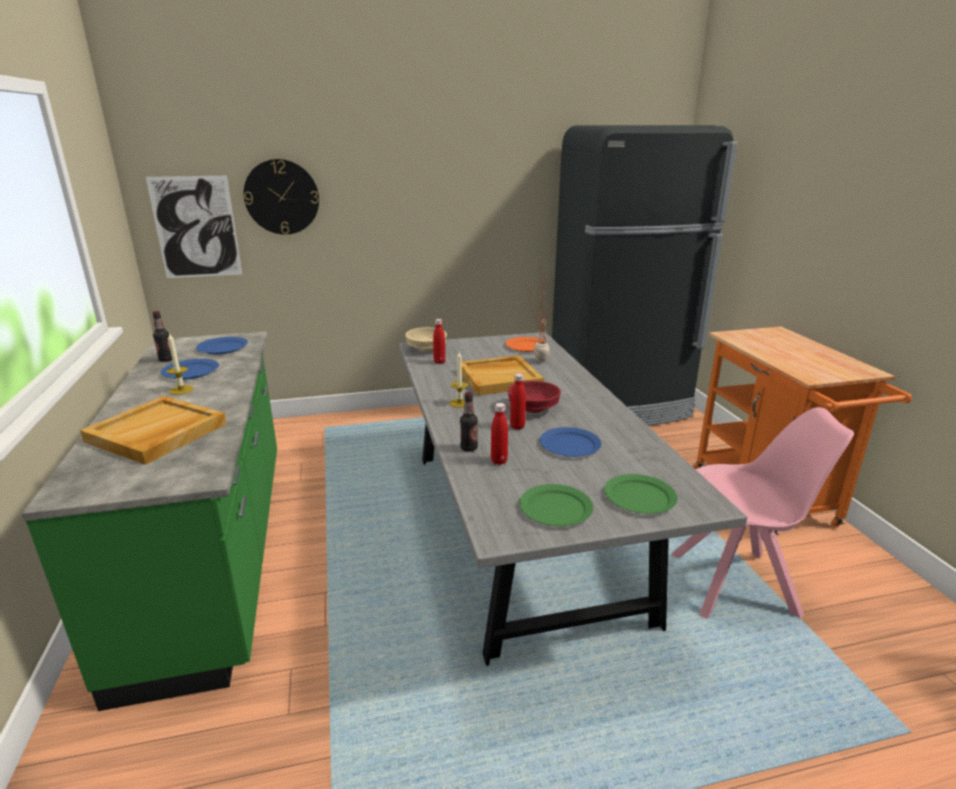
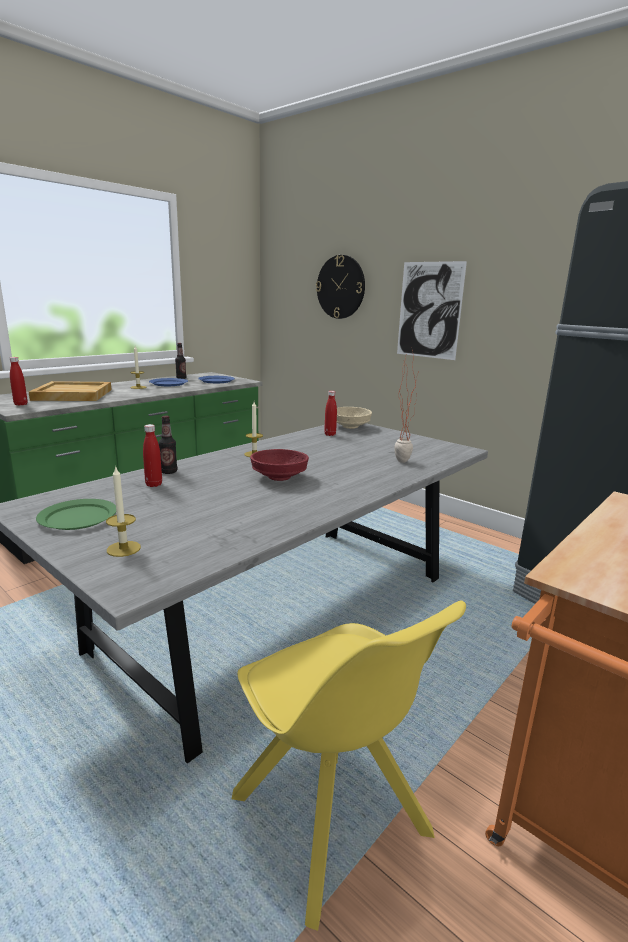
camera: 55 degrees right, 5 degrees down
(196, 227) = (290, 307): picture -> picture (429, 310)
(500, 378) = (331, 456): beige tray -> none
(517, 426) = (231, 478): red bottle -> red bottle (21, 404)
(526, 346) = (429, 450): orange plate -> none
(570, 444) = (216, 502): blue plate -> none
(640, 497) = (123, 549): green plate -> candle
(737, 584) = (333, 819): pink chair -> yellow chair

